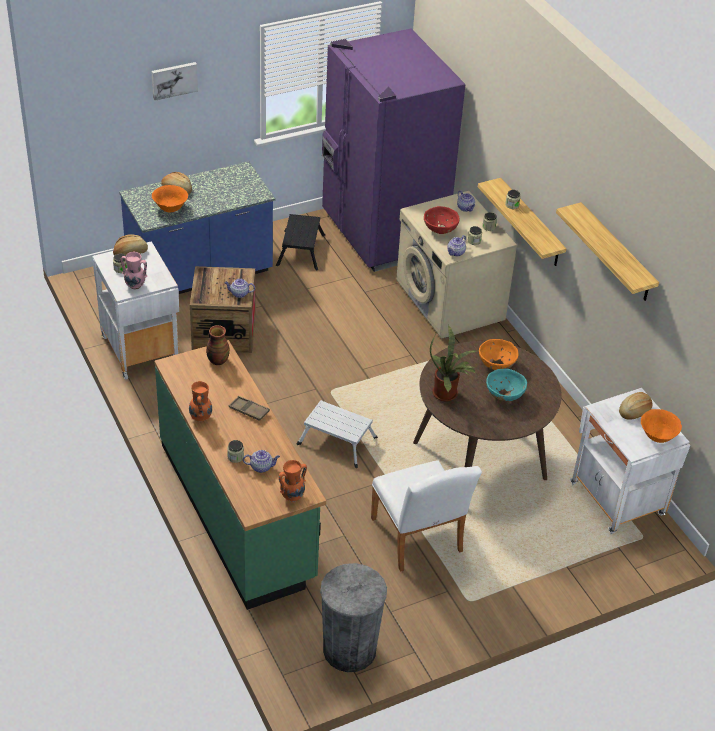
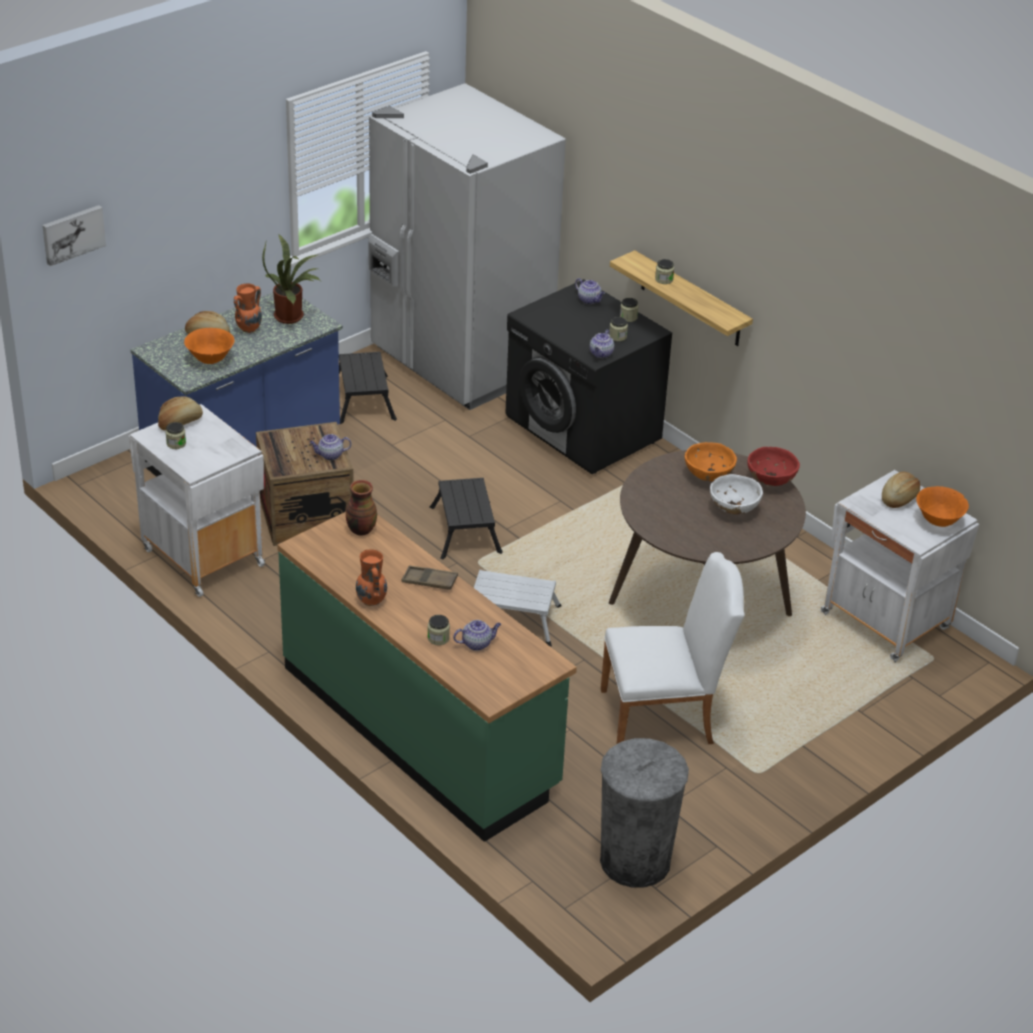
camera: 15 degrees left, 5 degrees down
(135, 286) = (206, 461): pink vase -> none
(174, 80) = (186, 186): picture -> picture (72, 234)
(292, 496) = (531, 670): orange vase -> orange vase (248, 329)
(332, 364) = (465, 529): none -> black step ladder
(382, 232) = (460, 360): purple fridge -> white fridge
(419, 540) = (665, 715): white chair -> white chair turned 60 degrees counterclockwise
(440, 230) = (569, 331): red bowl -> red bowl (770, 481)
(447, 394) = (664, 520): potted plant -> potted plant (292, 316)
(448, 304) = (582, 433): beige washing machine -> black washing machine
(504, 396) = (733, 509): turquoise bowl -> white bowl
(616, 253) = (833, 306): shelf -> none

